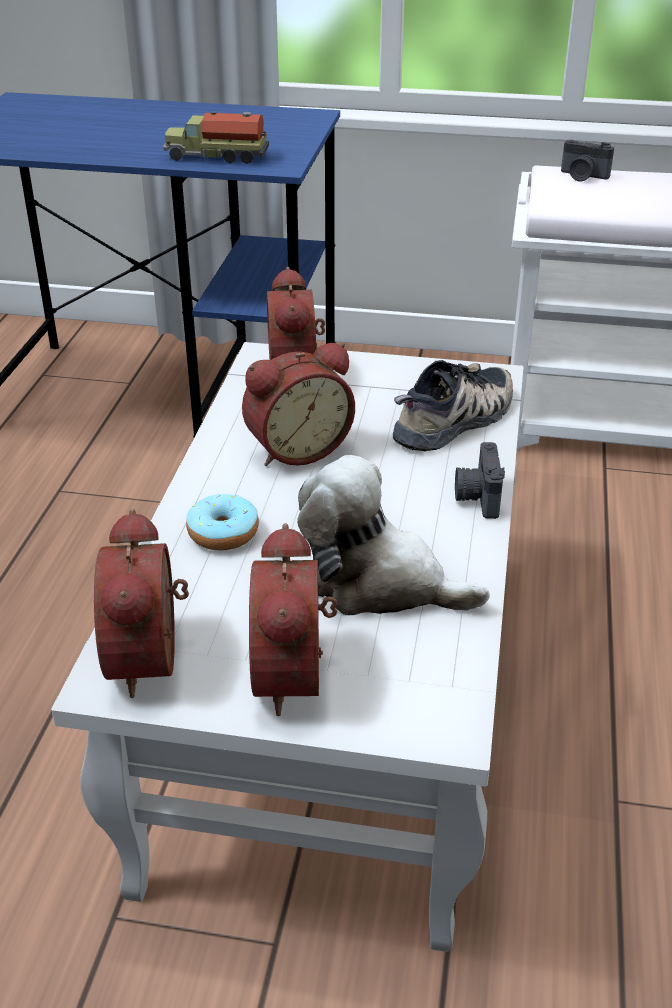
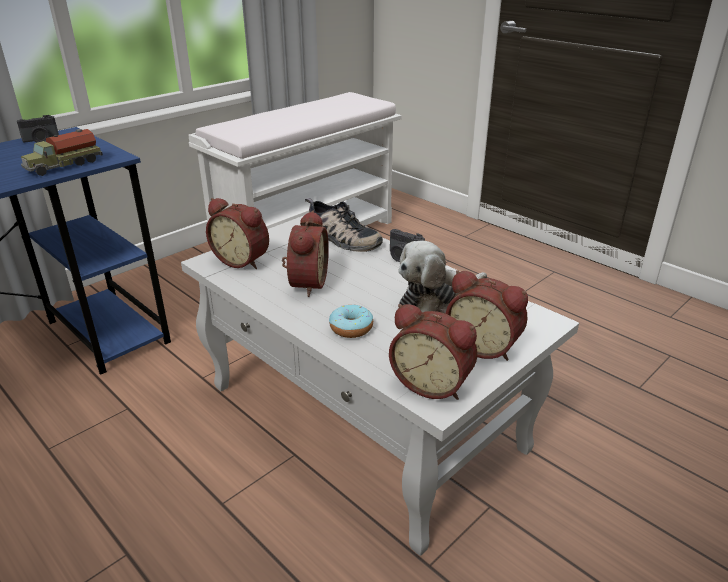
camera: 55 degrees left, 5 degrees down
(456, 421) = (340, 239): shoe -> shoe turned 135 degrees clockwise
(582, 176) = (229, 125): camera -> camera (41, 140)

